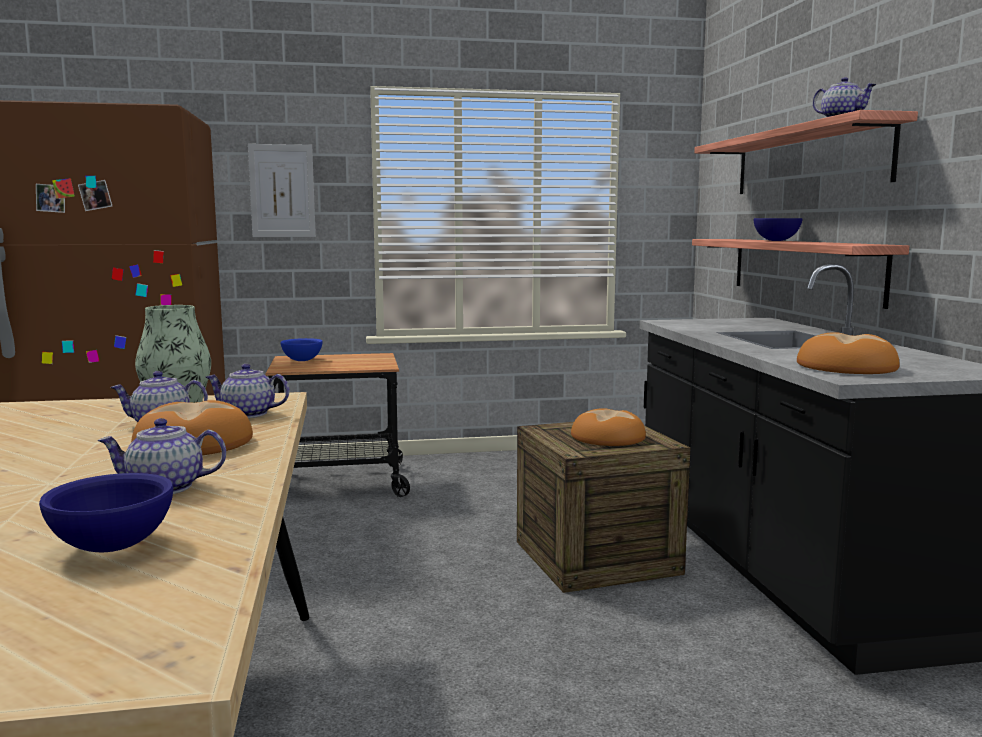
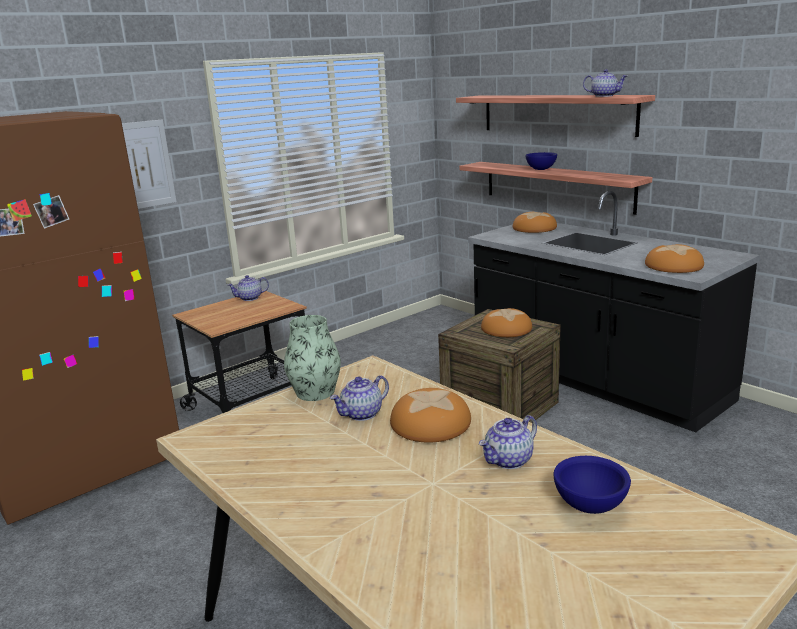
camera: 30 degrees left, 10 degrees up
(247, 414) = (393, 387): teapot -> teapot (249, 298)
(301, 360) = (209, 314): blue bowl -> none
(747, 323) = (534, 228): none -> bread

